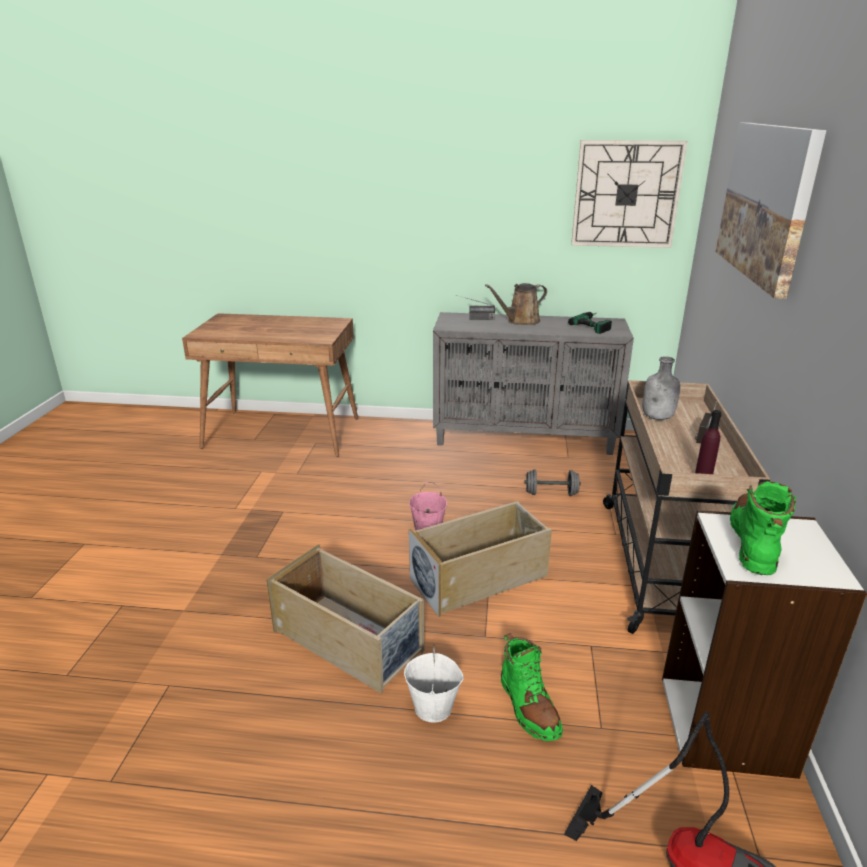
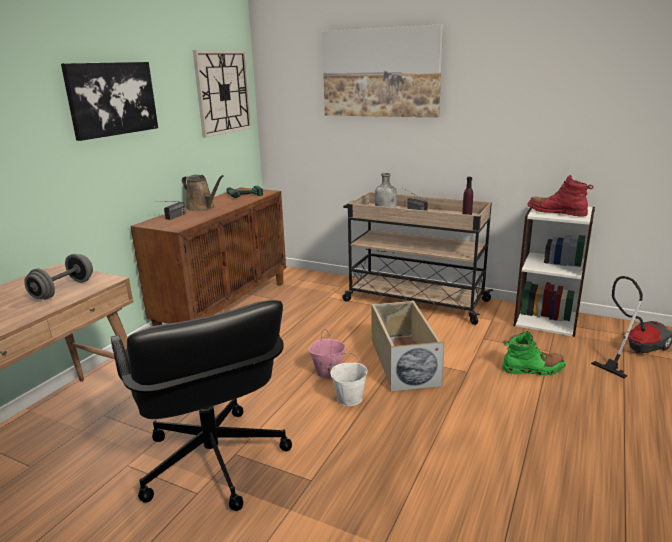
camera: 70 degrees left, 5 degrees down
(270, 504) = (212, 462): none -> black office chair
(349, 640) = (459, 432): beige storage box -> none
(433, 707) = (533, 403): white bucket -> white bucket (349, 398)
(447, 188) = (112, 99): none -> picture
(520, 321) = (202, 208): brown watering can -> brown watering can turned 45 degrees counterclockwise
(524, 437) = (225, 306): grey cabinet -> brown cabinet
(551, 493) = (314, 314): grey dumbbell -> grey dumbbell (63, 290)
(753, 542) = (556, 212): green boot -> red boot

